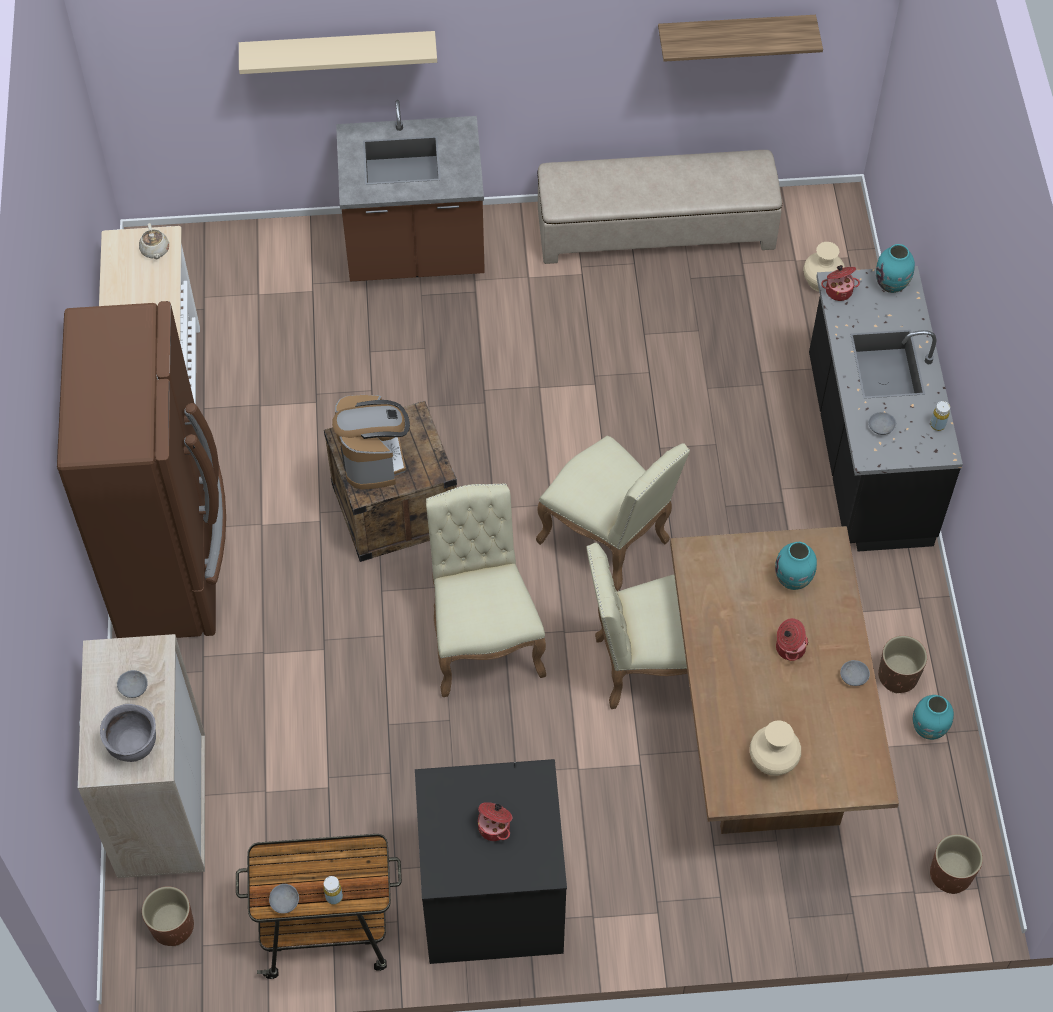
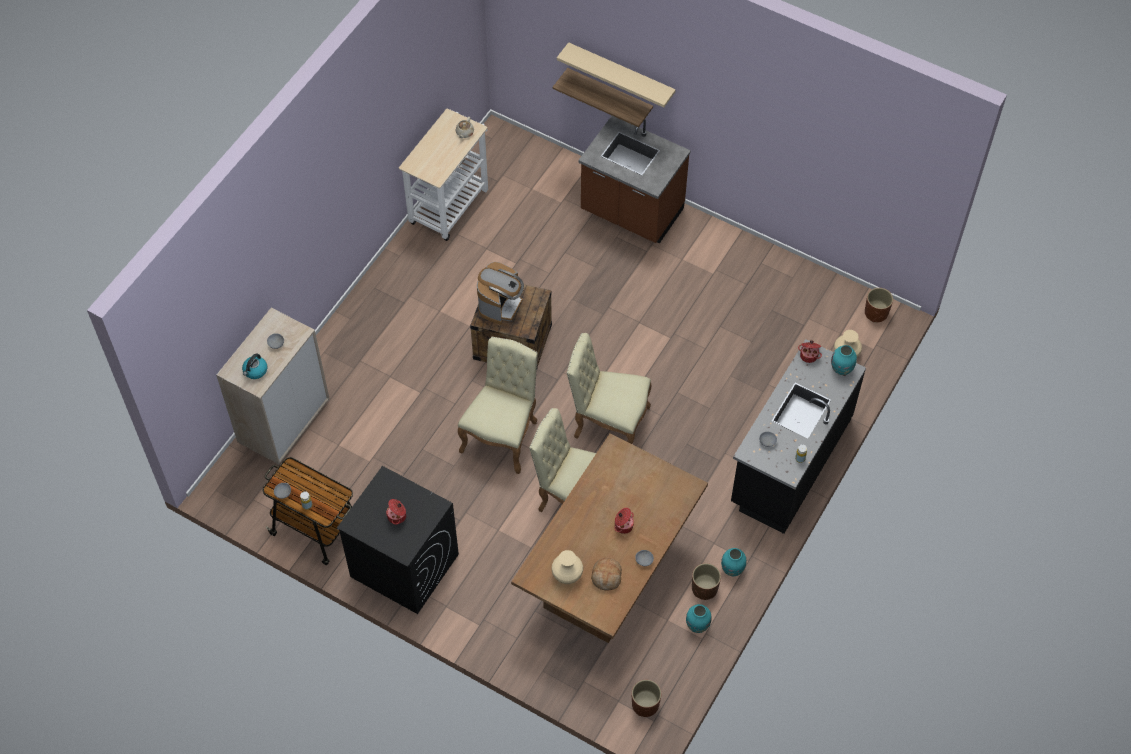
camera: 35 degrees right, 0 degrees up
(134, 746) = (255, 371): grey cooking pot -> kettle
(172, 926) = (246, 481): brown planter -> brown planter (875, 313)
(175, 562) = (382, 305): brown fridge -> none
(608, 540) = (609, 424): beige chair -> beige chair turned 120 degrees clockwise
(656, 228) = (776, 271): beige bench -> none
(735, 33) = (848, 178): shelf -> shelf (609, 95)
(793, 579) = (655, 492): turquoise vase -> turquoise vase (732, 569)
(825, 729) = (606, 576): none -> bread

